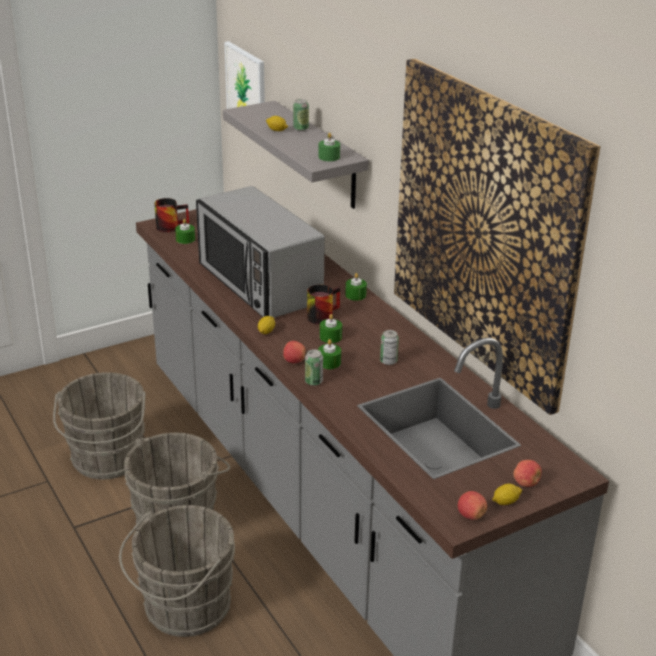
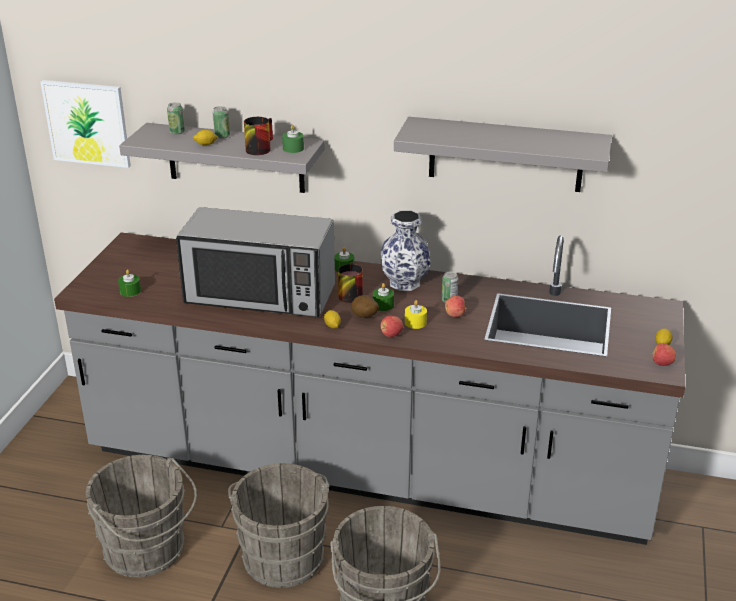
camera: 45 degrees left, 0 degrees up
(171, 226) = (94, 286): mug -> mug (258, 148)
(299, 338) = (364, 317): none -> potato
(313, 382) = (430, 340): can -> can (177, 132)
(329, 363) = (415, 322): green candle -> yellow candle
(379, 330) = (405, 283): none -> vase
(485, 230) = (505, 154): picture -> grey shelf
(526, 483) = (652, 327): apple -> apple (455, 315)

